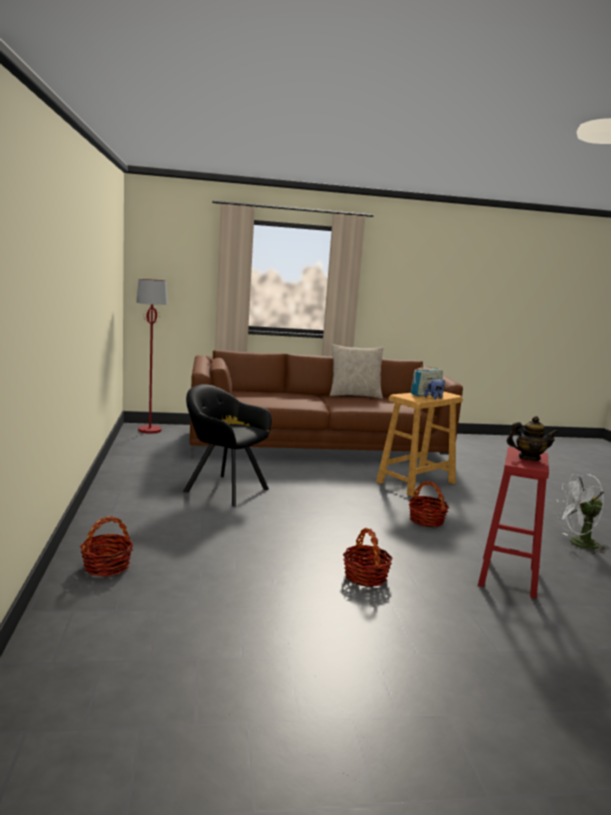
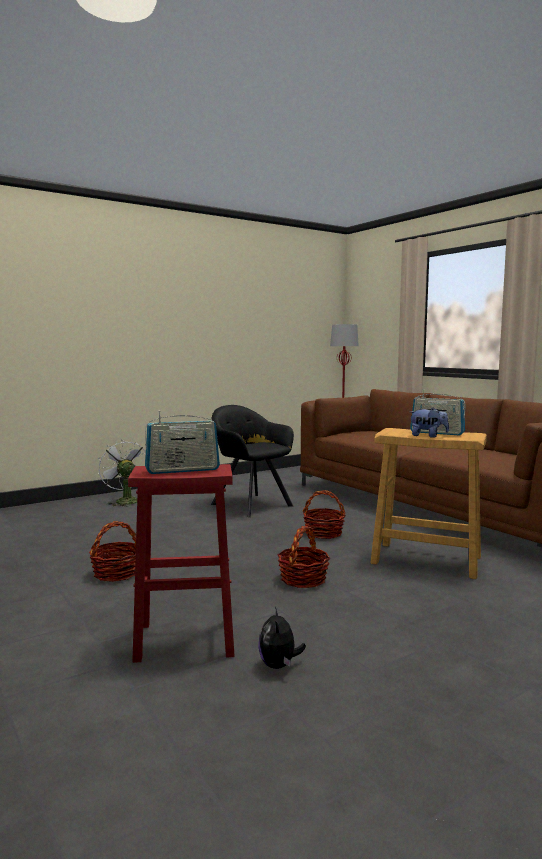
camera: 65 degrees right, 5 degrees down
(107, 566) = (68, 508): basket -> basket (323, 533)
(223, 489) = (250, 504): black armchair -> black armchair turned 45 degrees counterclockwise
(354, 395) = (490, 450): beige pillow -> none
(528, 458) = (182, 470): teapot -> radio
(550, 559) = (279, 665): none -> plush toy
(578, 544) = (380, 688): white fan -> white fan (124, 500)

